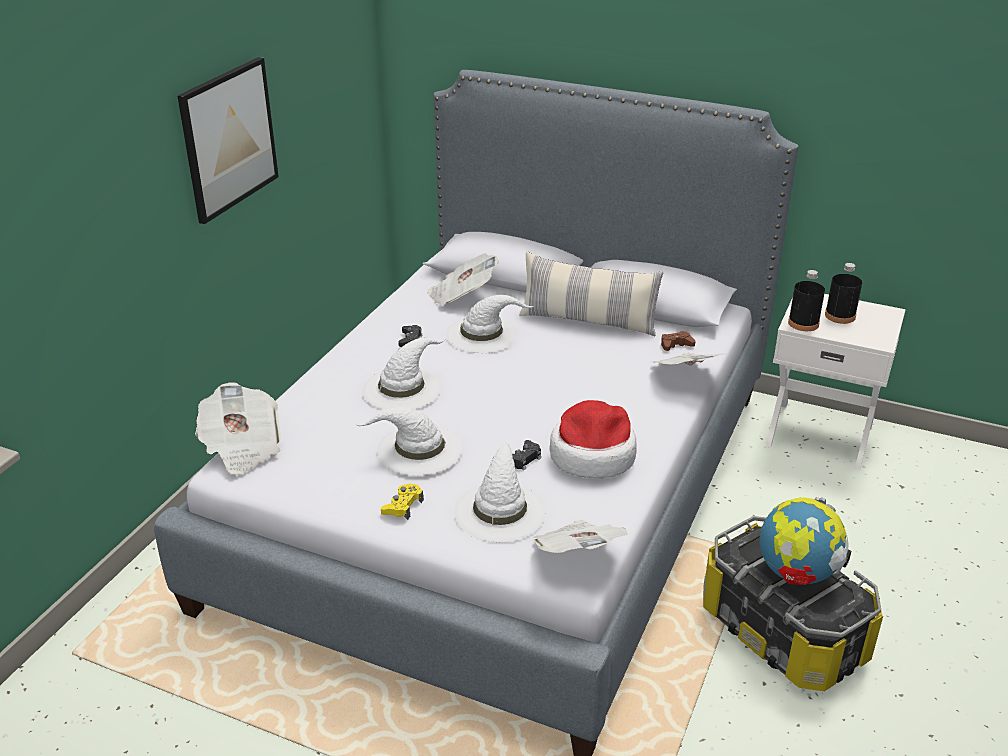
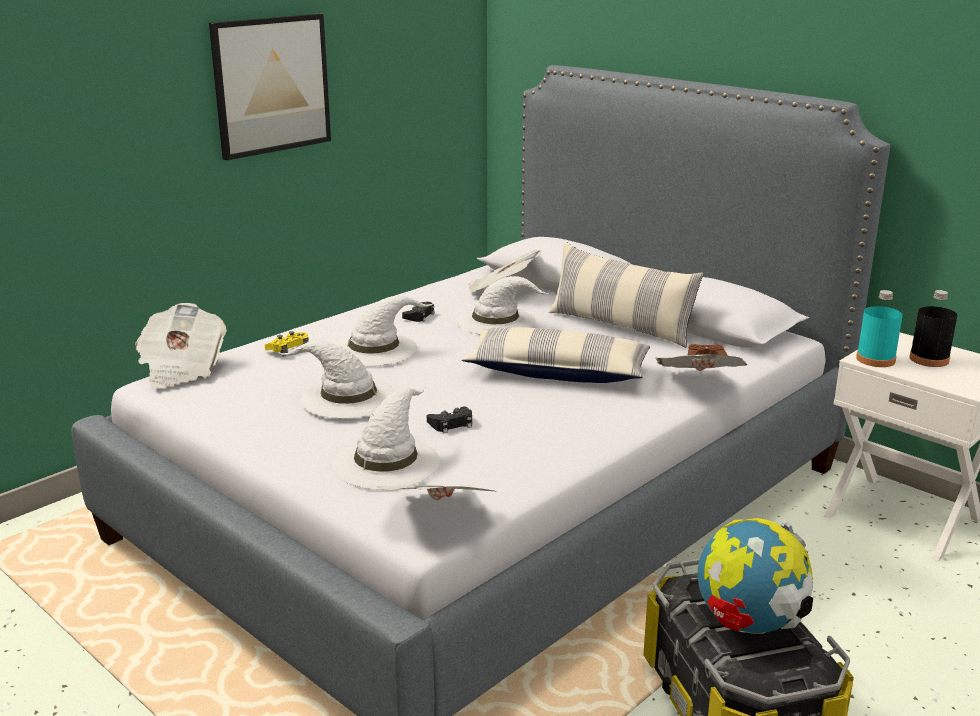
camera: 20 degrees right, 10 degrees down
(403, 506) = (291, 440): yellow game controller -> yellow game controller (288, 349)
(570, 383) = (557, 372): none -> pillow
(592, 455) = (530, 434): hat -> none
(803, 323) = (875, 359): black bottle -> turquoise bottle

